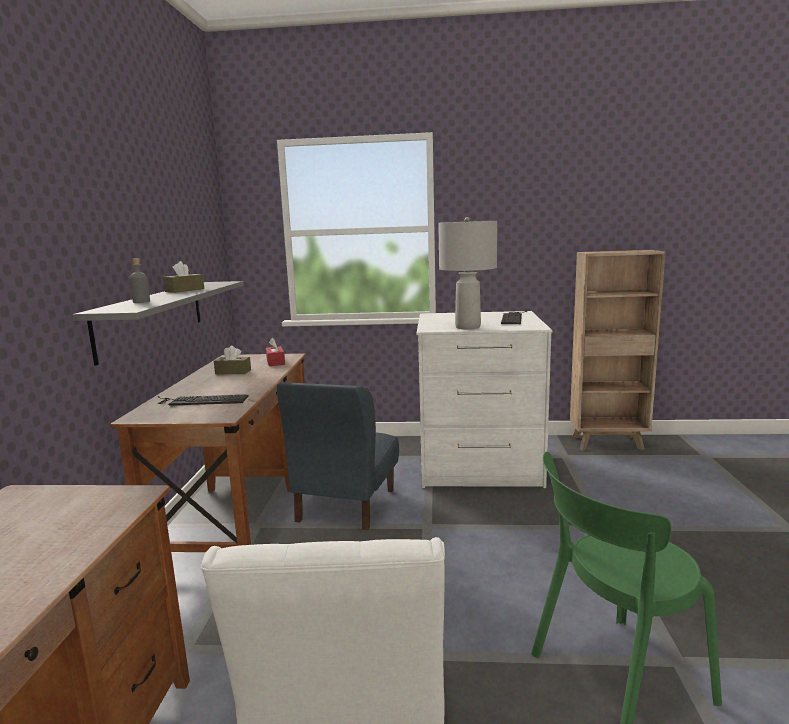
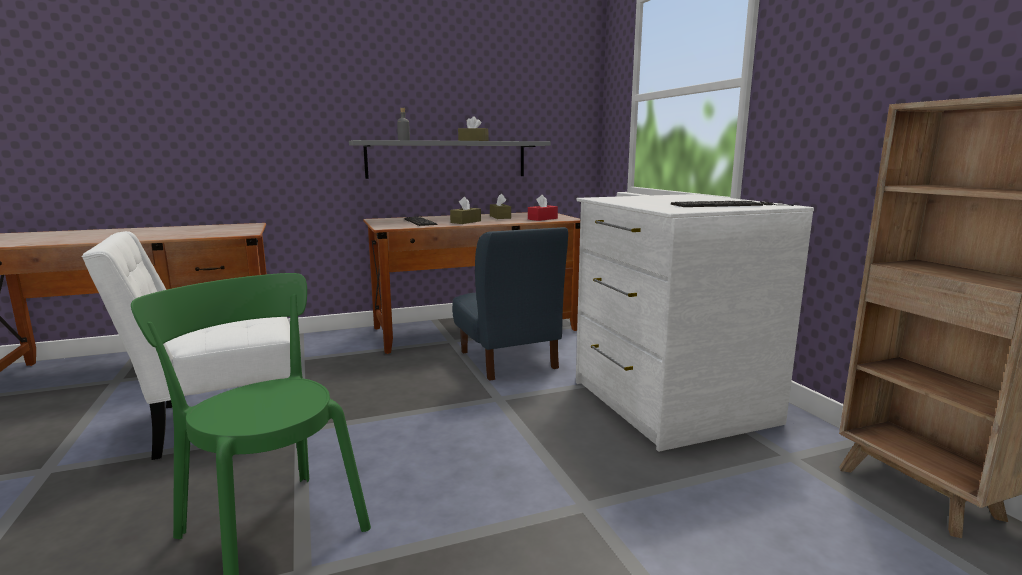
camera: 65 degrees right, 0 degrees up
(245, 385) = (465, 222): none -> brown tissue box
(345, 505) = (508, 360): blue chair -> blue chair turned 105 degrees counterclockwise
(468, 327) = (631, 201): grey table lamp -> none

